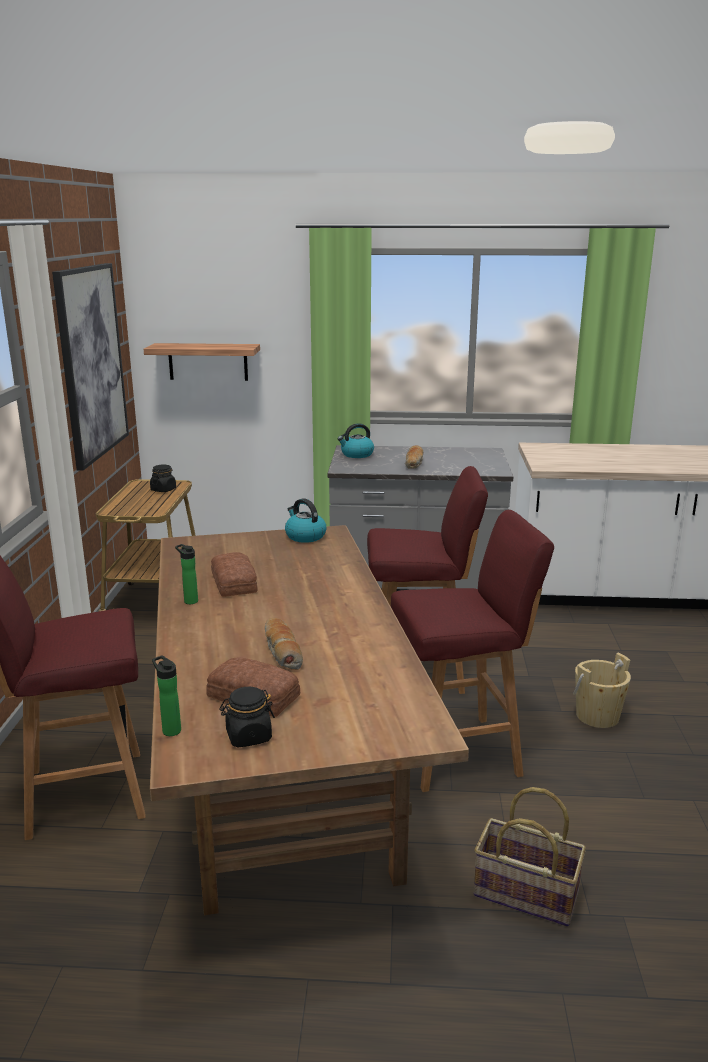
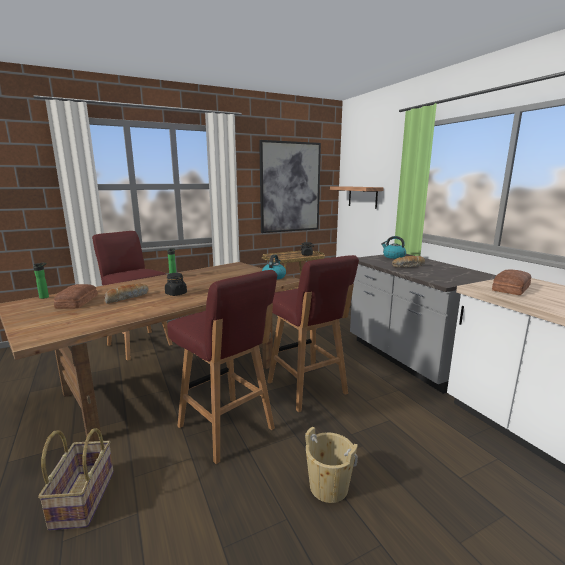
camera: 60 degrees right, 5 degrees down
(235, 582) = (201, 278): bread -> bread (512, 288)
(248, 736) = (37, 308): black jar -> black jar (176, 294)

